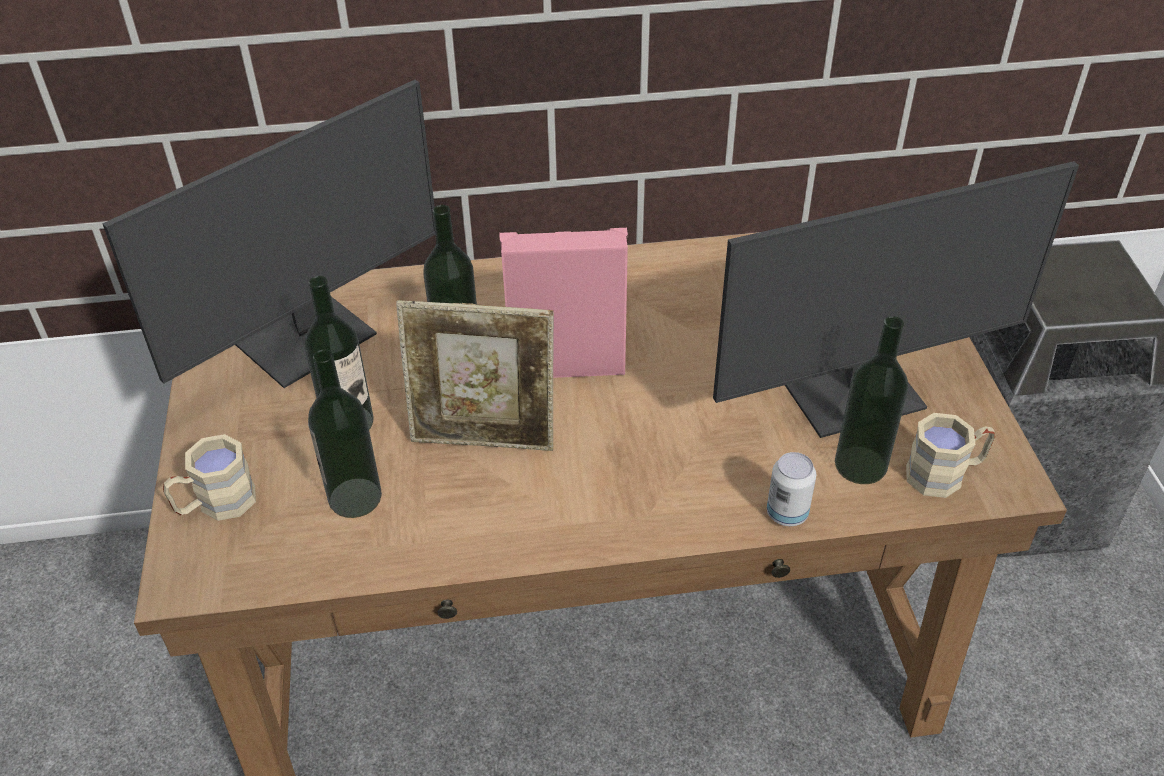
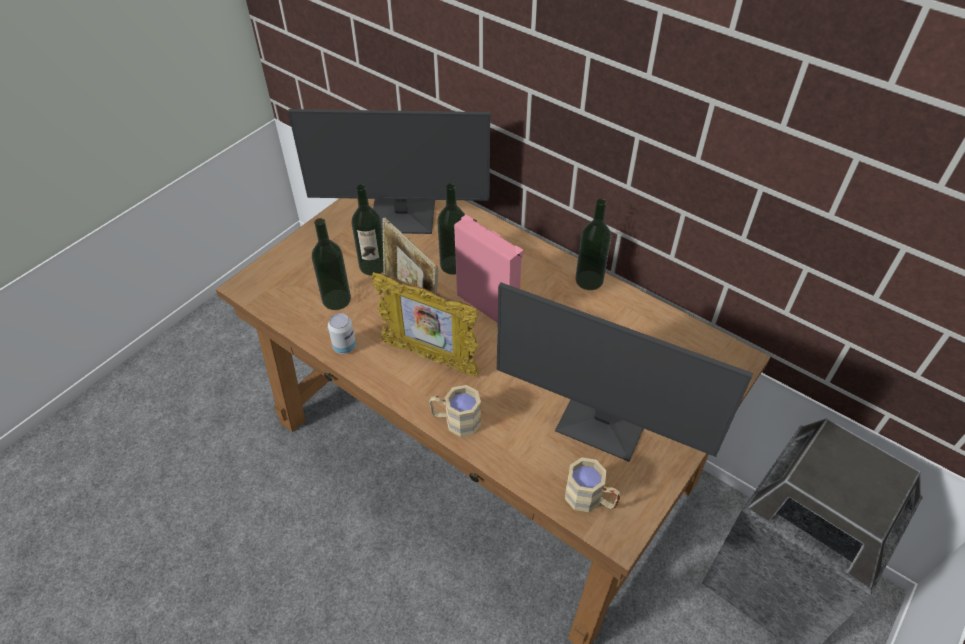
camera: 45 degrees right, 5 degrees up
(216, 504) = (290, 264): beige mug -> beige mug (455, 420)
(579, 471) = (430, 358): none -> picture frame
(787, 513) = (489, 451): can -> can (344, 346)
(860, 465) = (555, 459): bottle -> bottle (589, 280)

